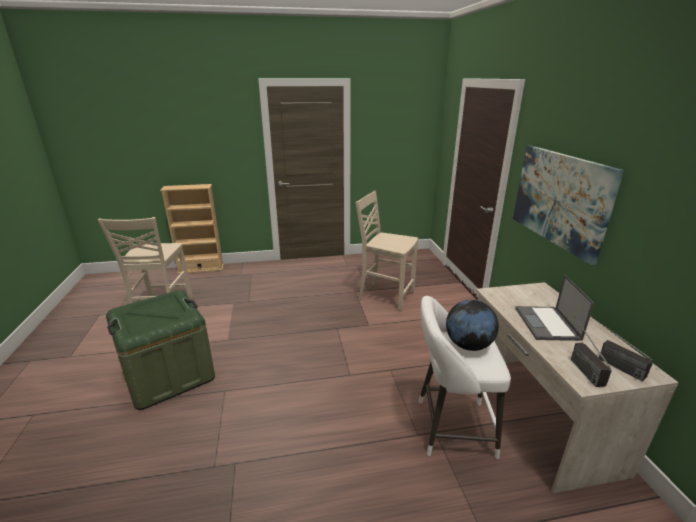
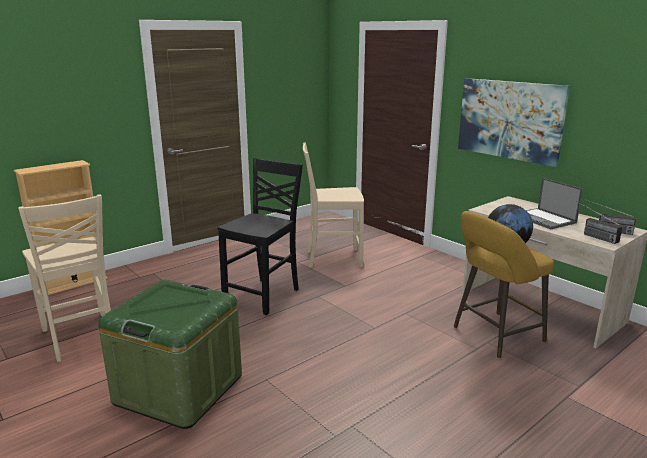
camera: 30 degrees left, 5 degrees down
(300, 314) = (264, 295): none -> black chair
(449, 428) = (494, 336): white stool -> yellow stool

